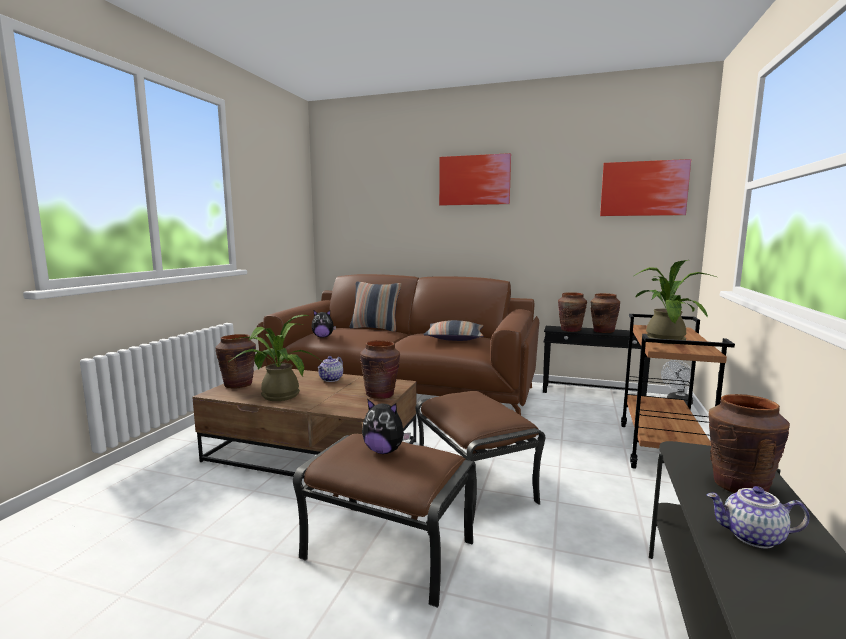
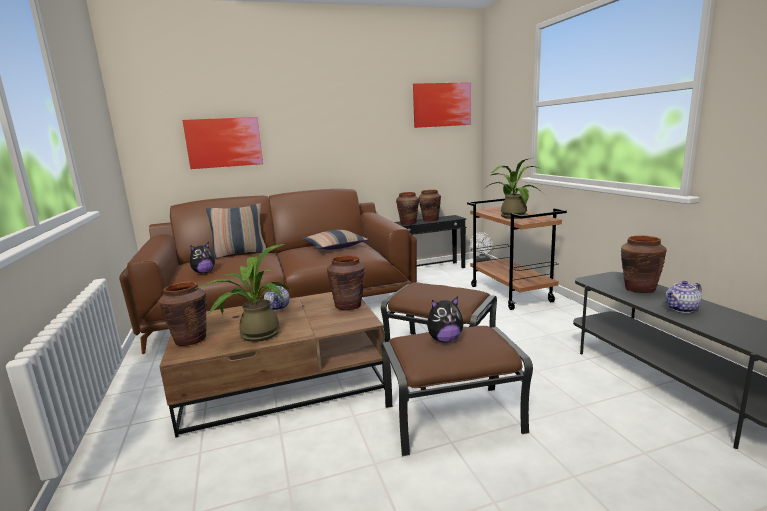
camera: 35 degrees left, 5 degrees up
(474, 180) = (307, 97): picture -> picture (224, 142)

